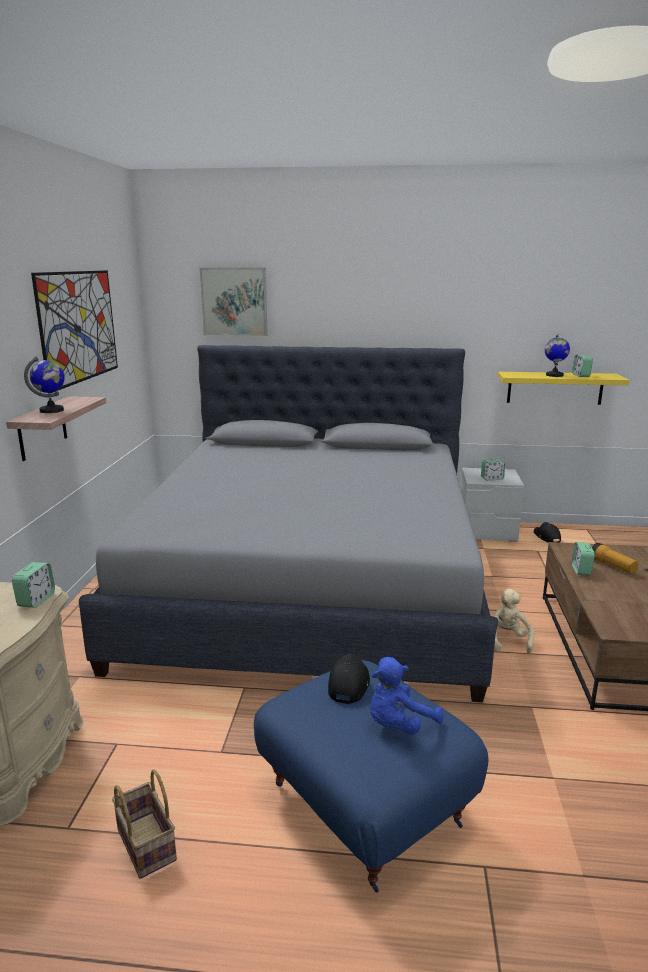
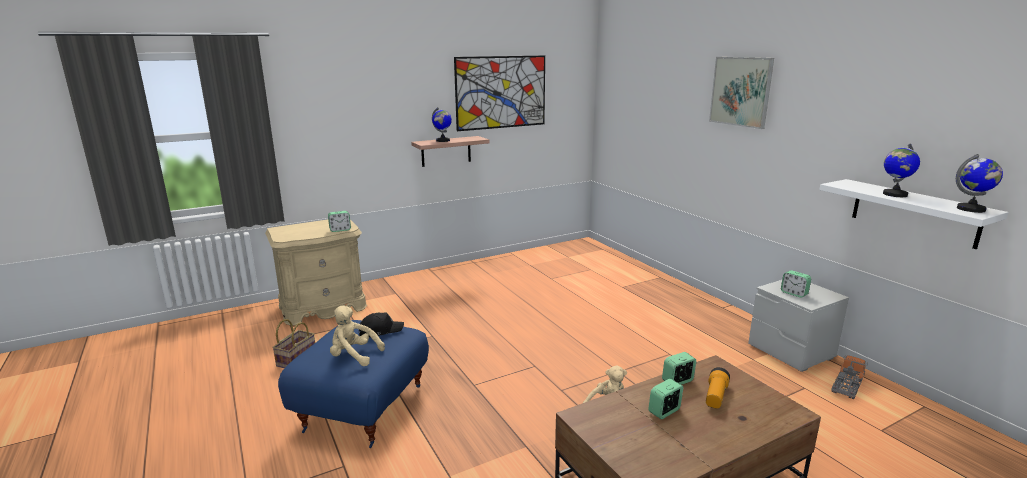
camera: 55 degrees right, 0 degrees up
(234, 302) = (643, 82): picture -> picture (740, 91)
(311, 581) = (574, 311): grey bed -> none
(398, 725) = (354, 356): blue plush toy -> beige plush toy
(546, 537) = (847, 386): black cap -> toy truck
(555, 388) = (914, 212): yellow shelf -> white shelf
(581, 375) = (931, 202): alarm clock -> alarm clock (664, 411)
(606, 375) = (971, 209): none -> globe

